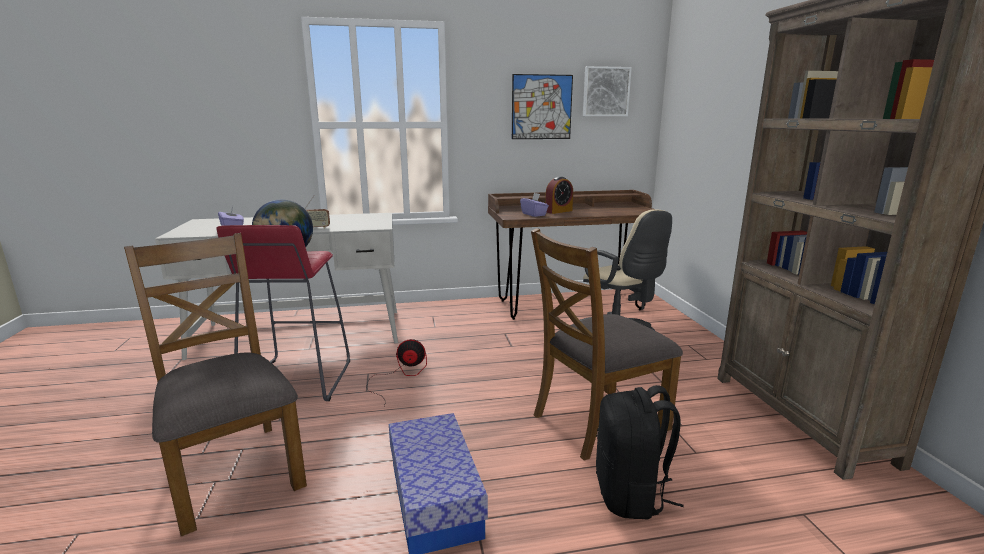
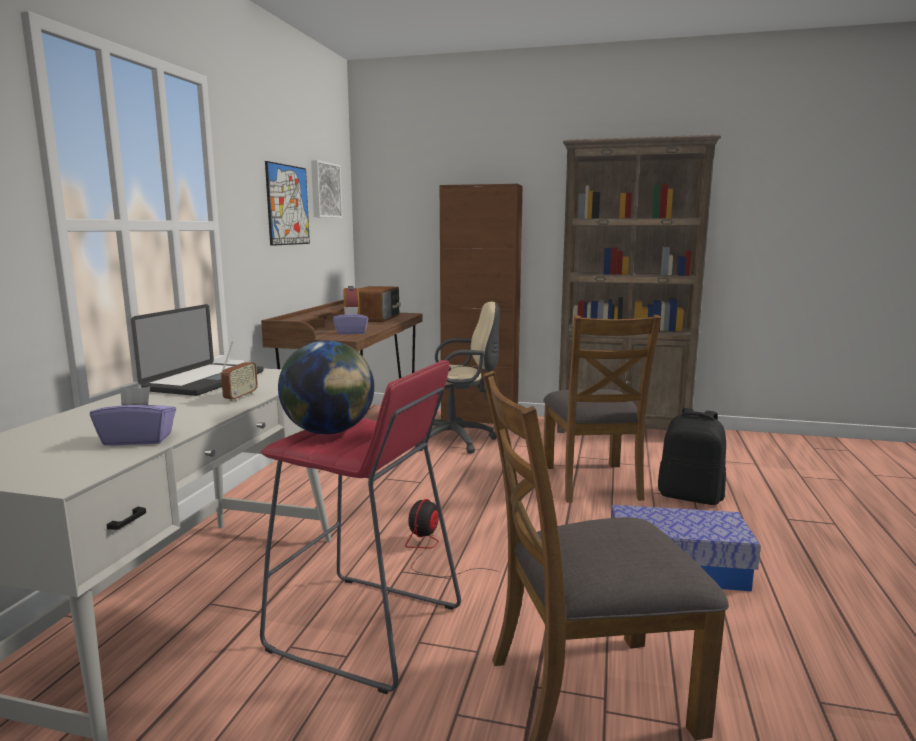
camera: 65 degrees left, 5 degrees down
(350, 218) = (205, 381): none -> laptop
(610, 209) = (377, 318): none -> radio
(690, 335) = (479, 418): none -> brown cabinet

